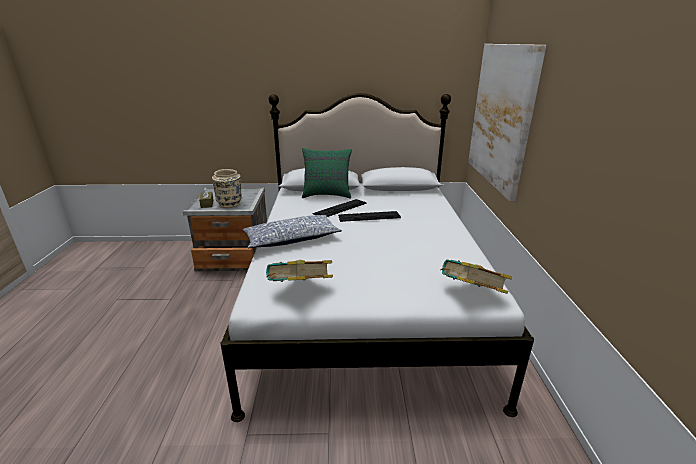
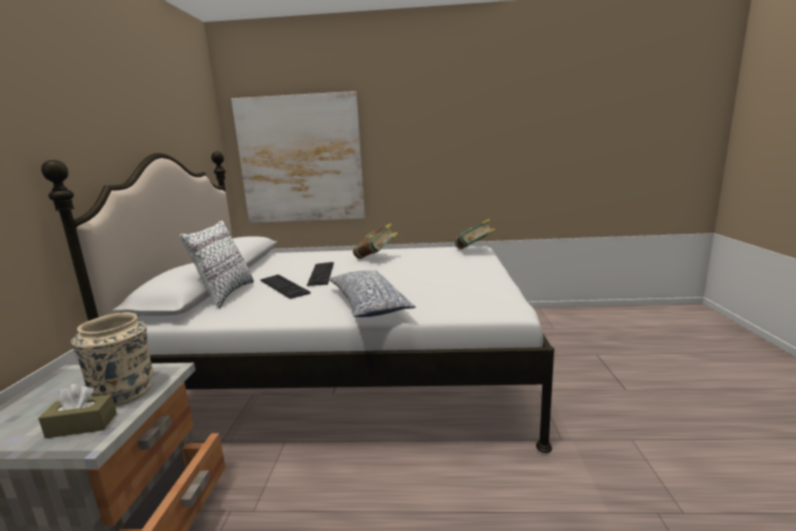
camera: 85 degrees left, 10 degrees down
(300, 290) = (487, 290): book -> book (376, 258)
(327, 195) = (227, 294): green pillow -> white pillow

